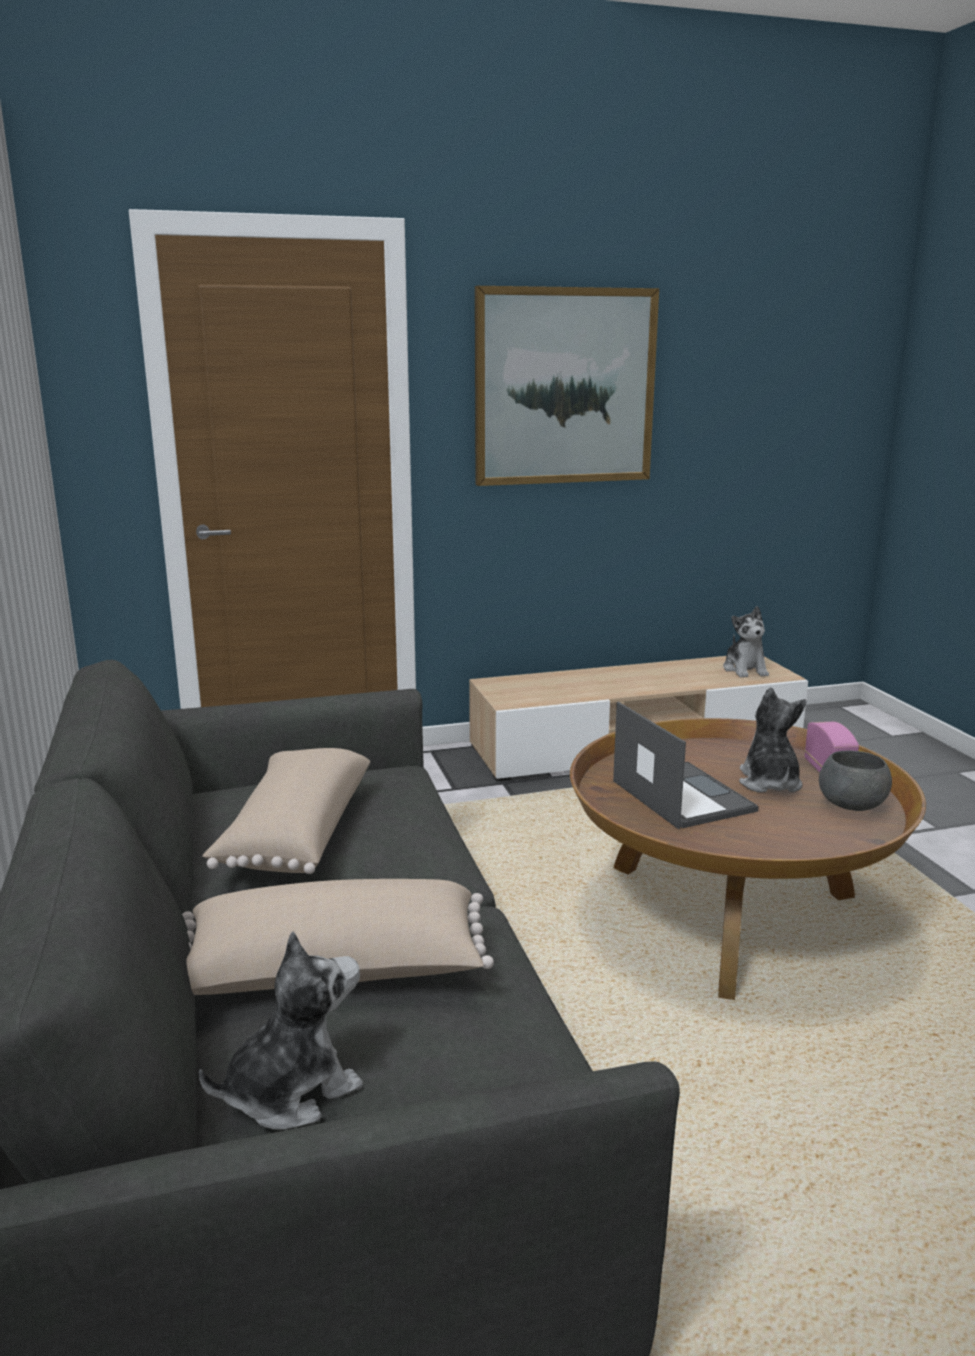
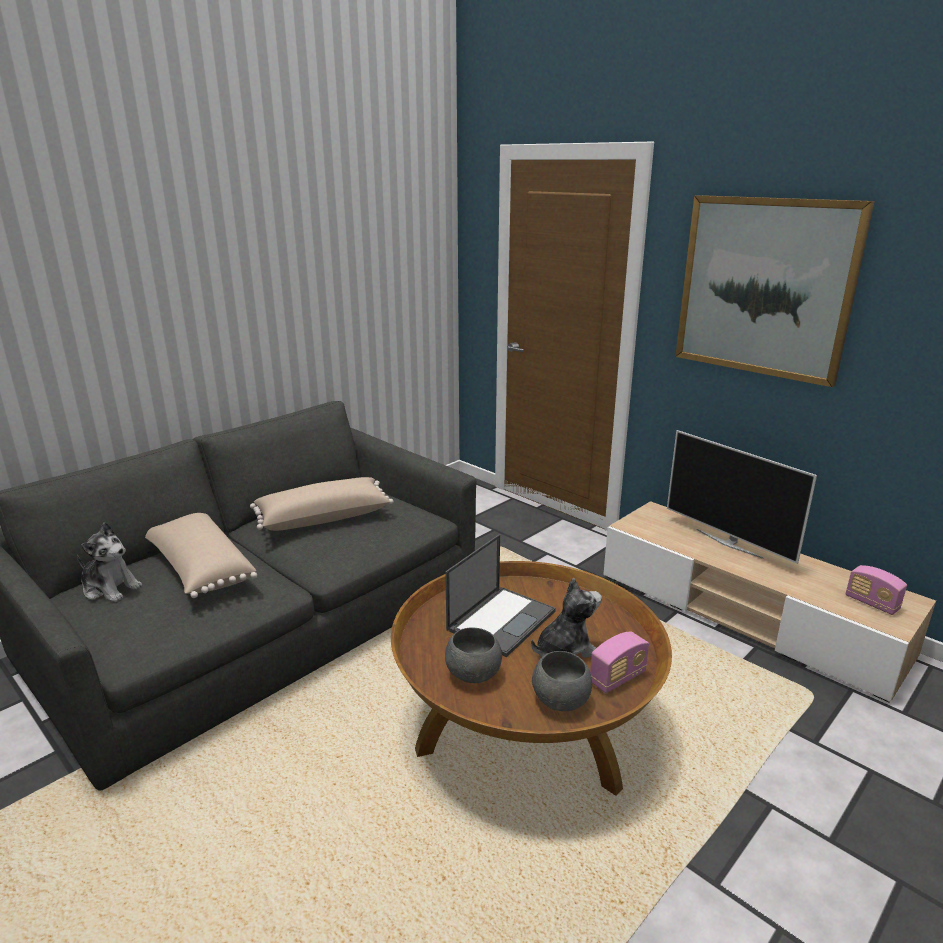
camera: 60 degrees right, 5 degrees up
(597, 678) = (729, 543): none -> television
(745, 670) = (871, 603): plush toy -> radio
(781, 836) = (472, 675): none -> grey bowl

